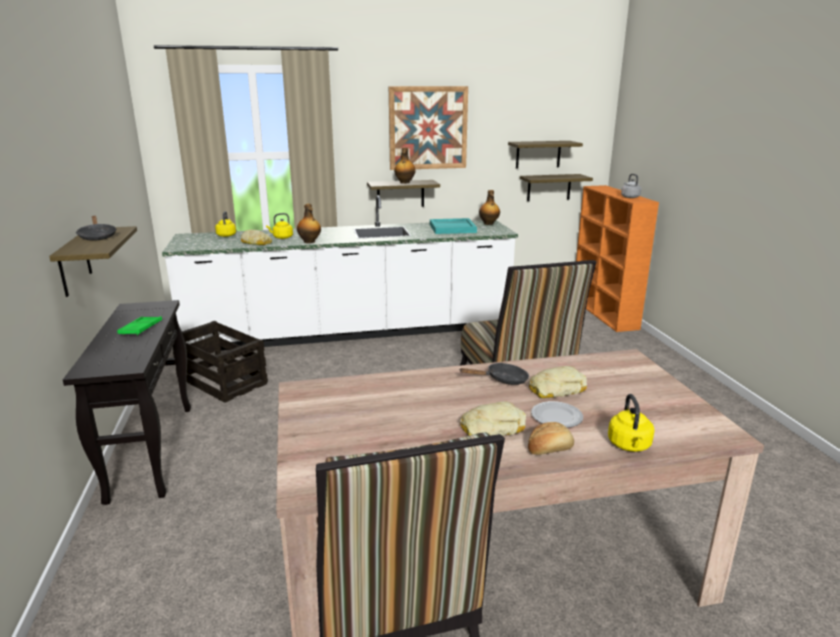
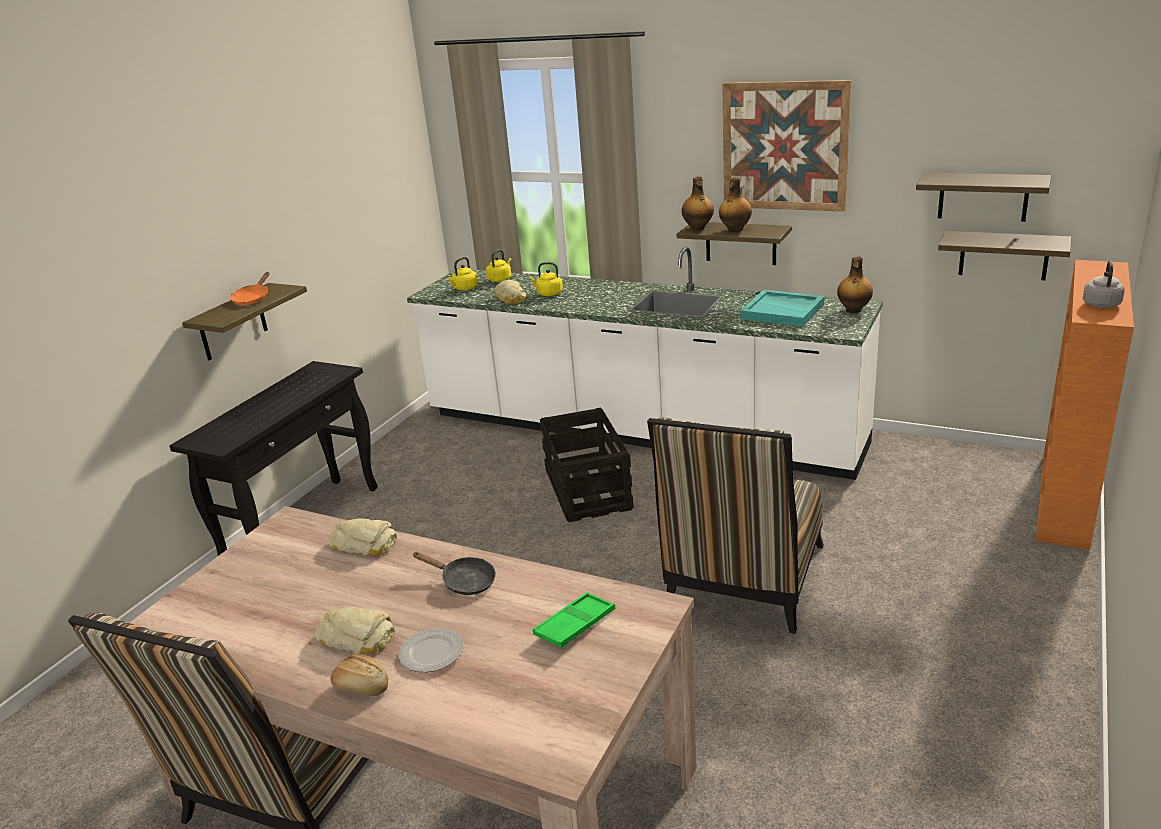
camera: 40 degrees right, 5 degrees up
(97, 236) = (253, 298): black frying pan -> orange frying pan
(141, 329) = (286, 400): green tray -> green tray (575, 625)
(221, 380) = (437, 461): crate -> crate (587, 488)
(309, 242) = (566, 307): bottle -> bottle (697, 228)
(556, 389) = (494, 617): bread -> bread (365, 543)
(629, 446) = (436, 722): yellow kettle -> yellow kettle (464, 288)

